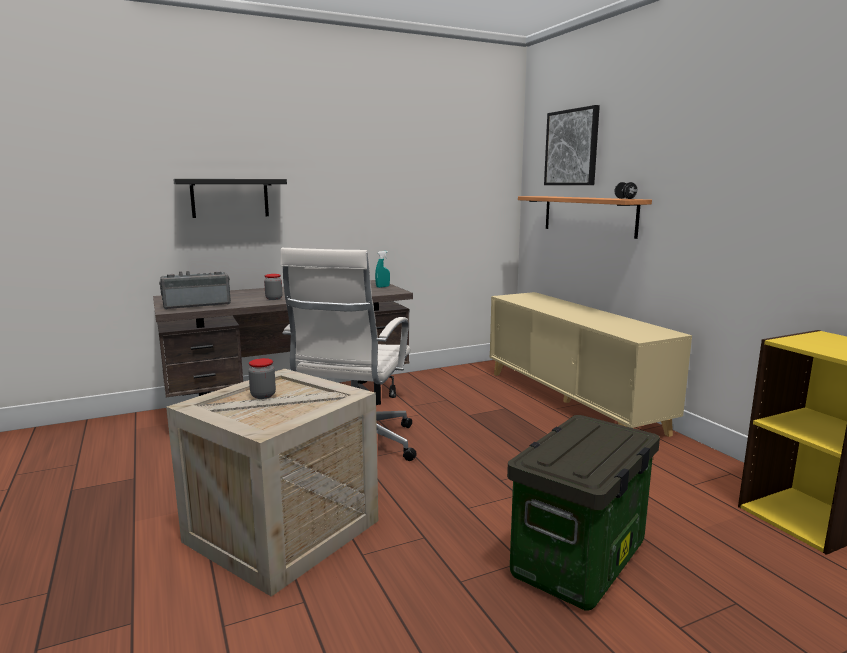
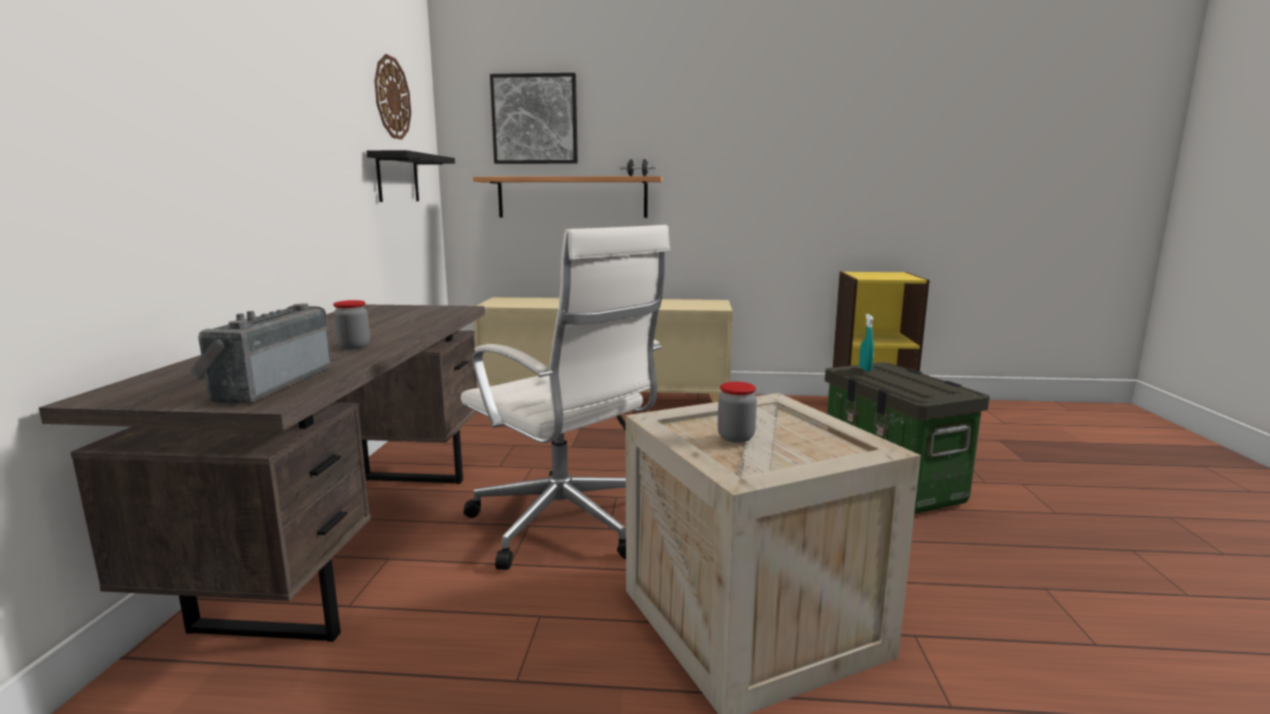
camera: 60 degrees left, 0 degrees up
(230, 198) = (155, 156): black shelf -> black shelf (397, 178)
(382, 287) = (415, 308): turquoise spray bottle -> turquoise spray bottle (865, 369)
(454, 143) = (392, 98): none -> wall clock

